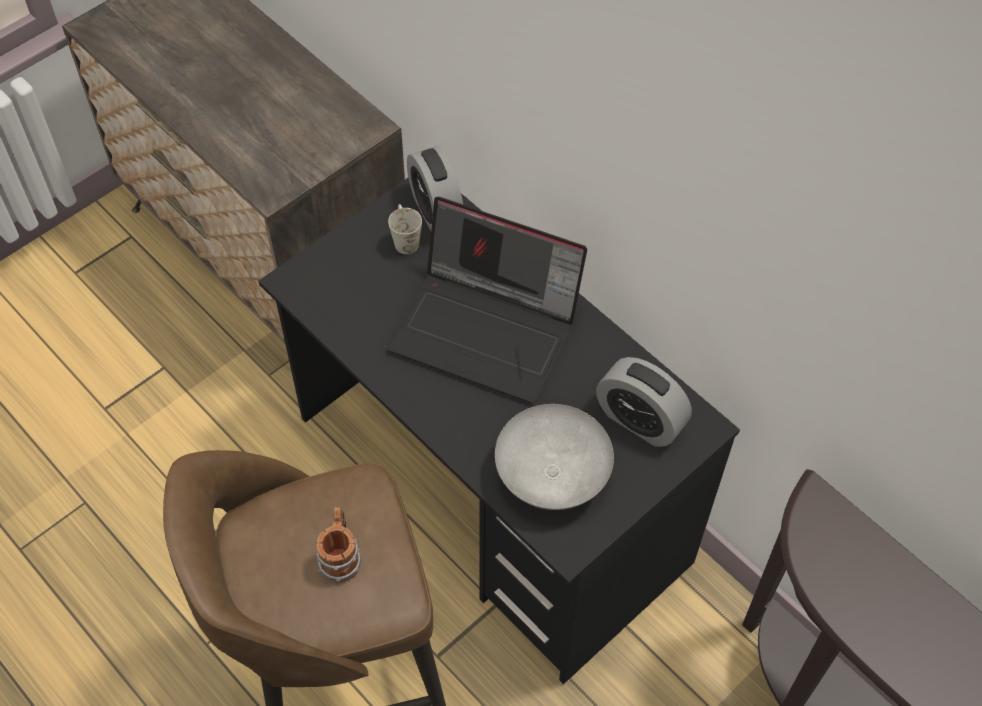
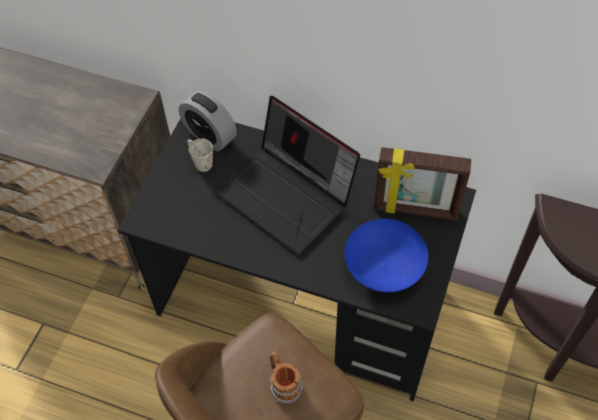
camera: 25 degrees left, 0 degrees up
(488, 329) = (288, 195): laptop -> laptop turned 45 degrees clockwise
(550, 477) = (383, 270): grey bowl -> blue bowl
(640, 420) = (415, 210): alarm clock -> picture frame

